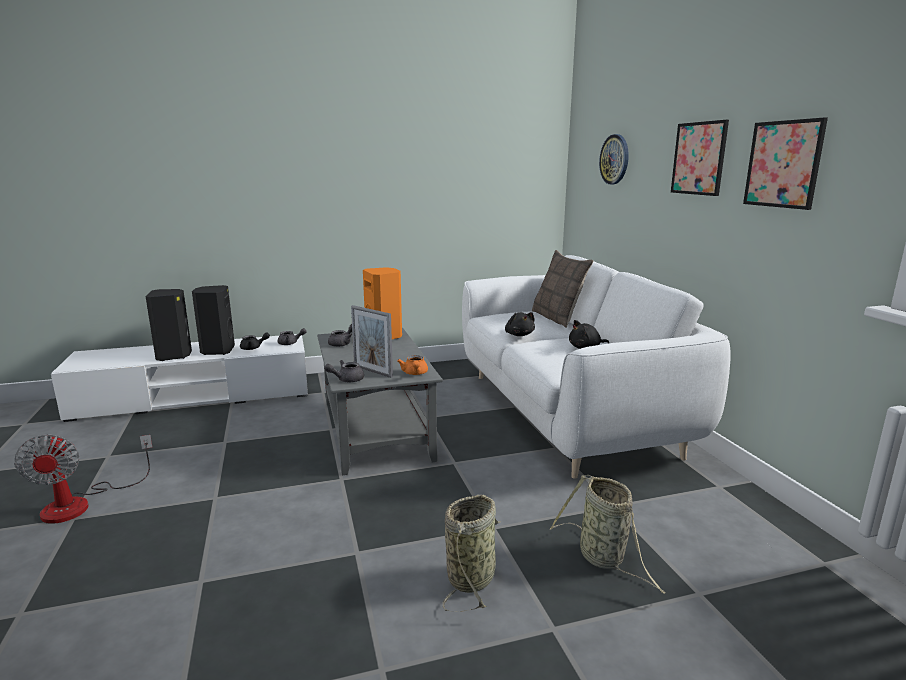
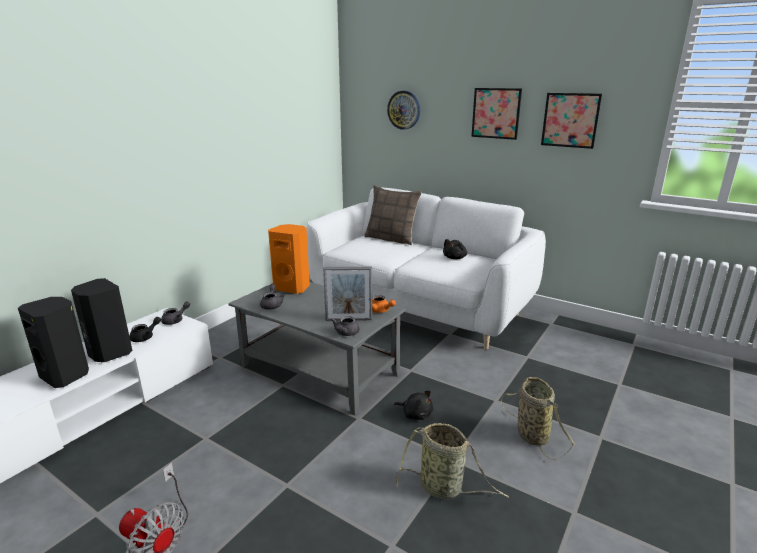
camera: 40 degrees left, 5 degrees up
(519, 335) = (393, 258): black plush toy -> black plush toy (416, 414)
(604, 559) = (566, 388): basket -> basket (444, 488)

